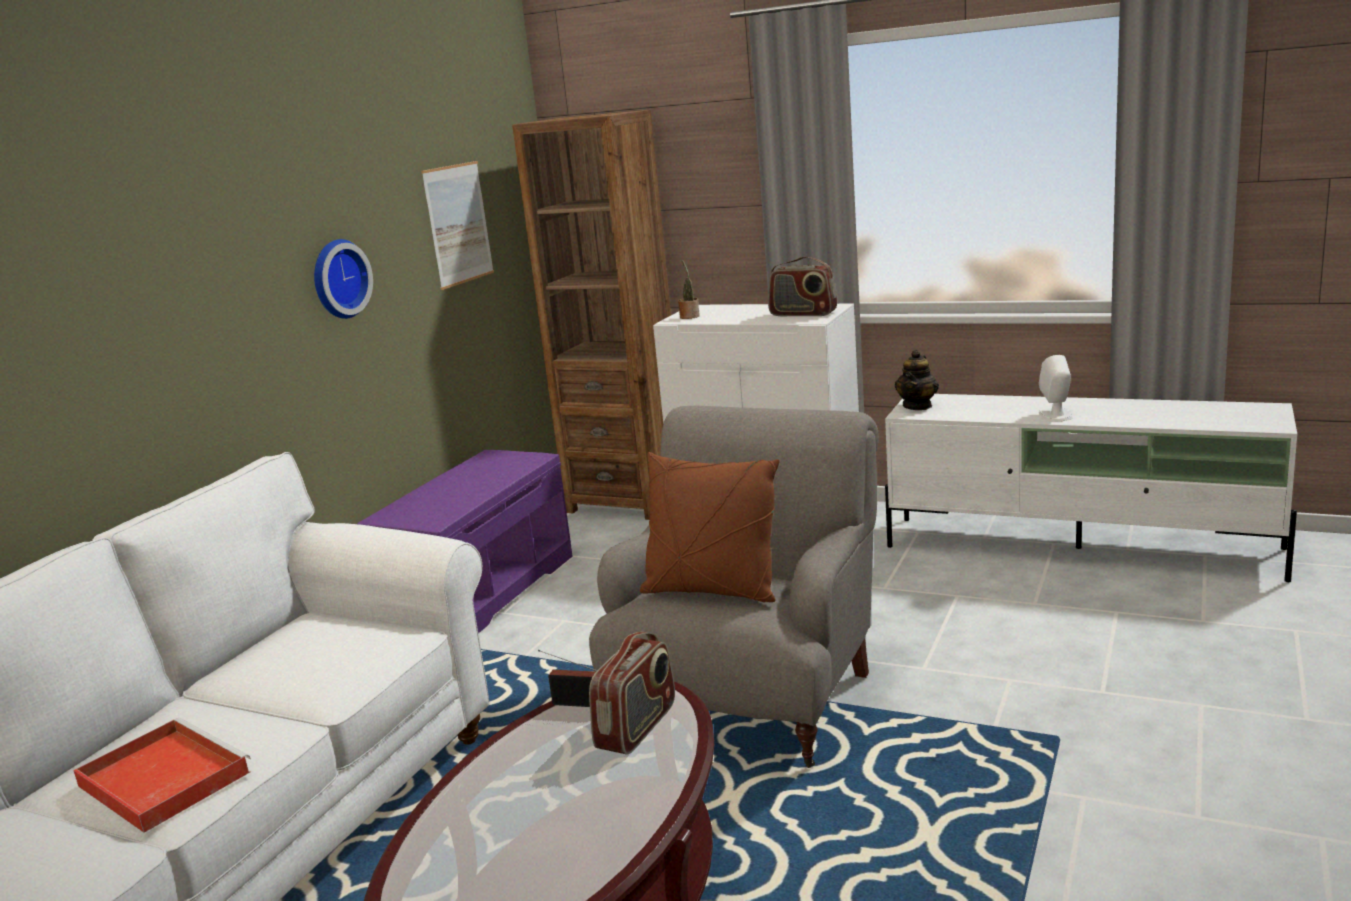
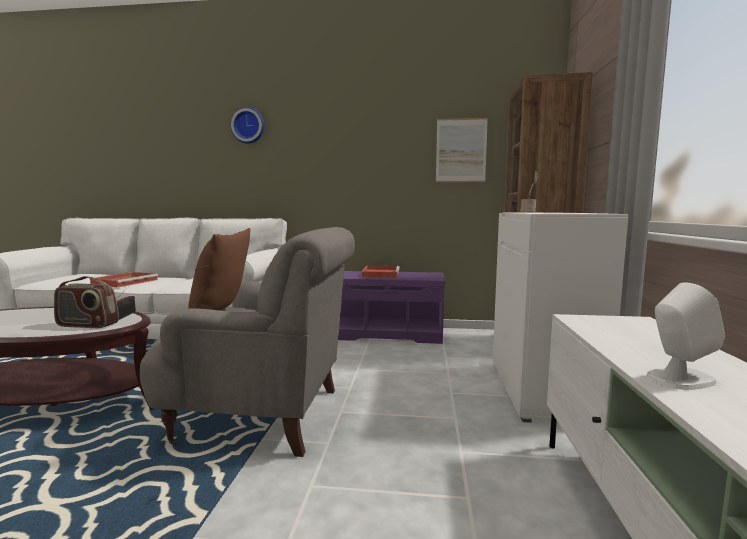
camera: 70 degrees right, 10 degrees down
(337, 279) = (362, 162): wall clock -> wall clock (248, 126)
(453, 490) = (380, 274): none -> red tray
(803, 314) = (564, 213): radio -> none
(917, 406) = (607, 321): teapot -> none

